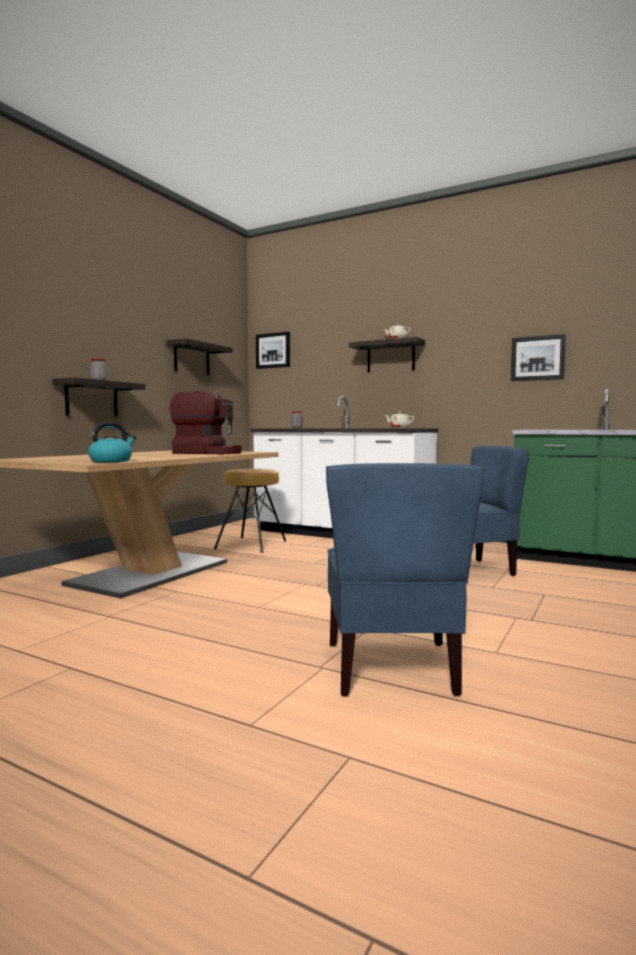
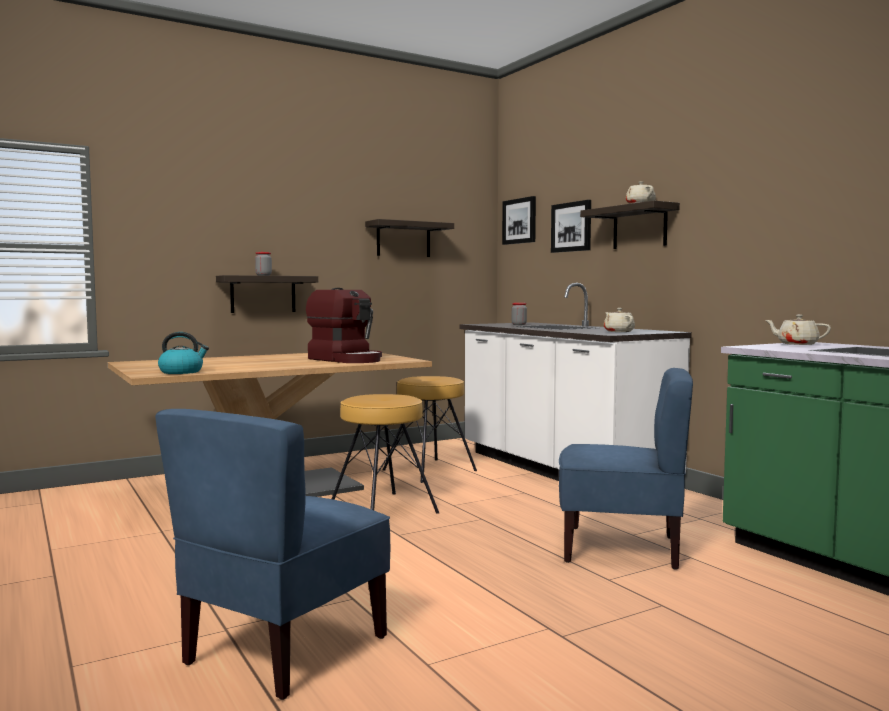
camera: 30 degrees right, 0 degrees up
(269, 572) = (382, 509): none -> brown stool
(537, 358) = (827, 227): picture -> picture (571, 227)
(537, 429) = (796, 344): none -> beige teapot

